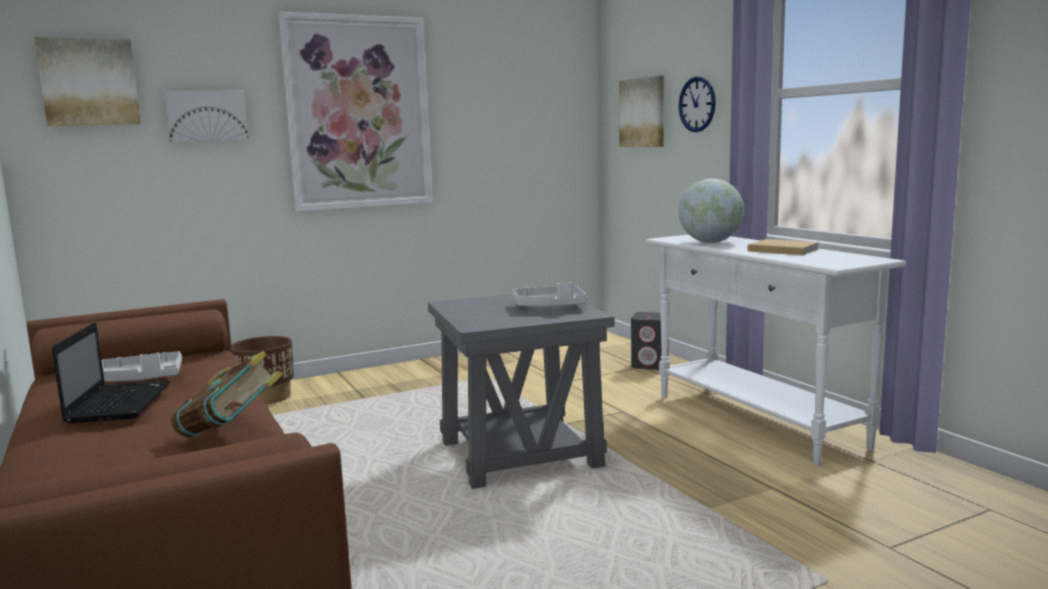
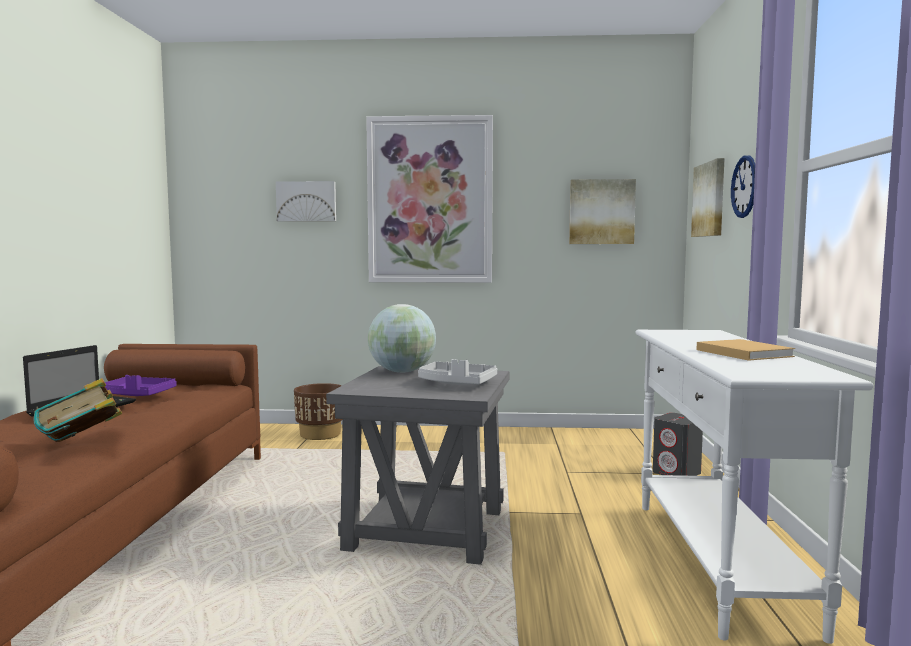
camera: 30 degrees right, 5 degrees down
(89, 82) = (228, 176): picture -> picture (601, 212)
(141, 379) = (137, 395): grey tray -> purple tray
(710, 242) = (687, 338): globe -> globe (402, 372)

